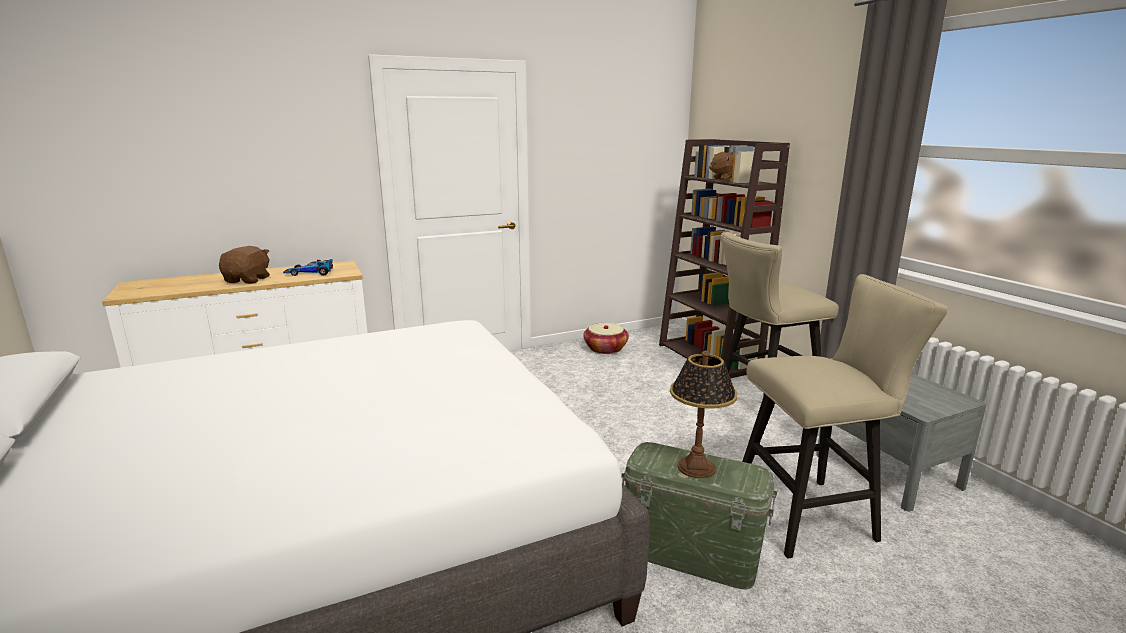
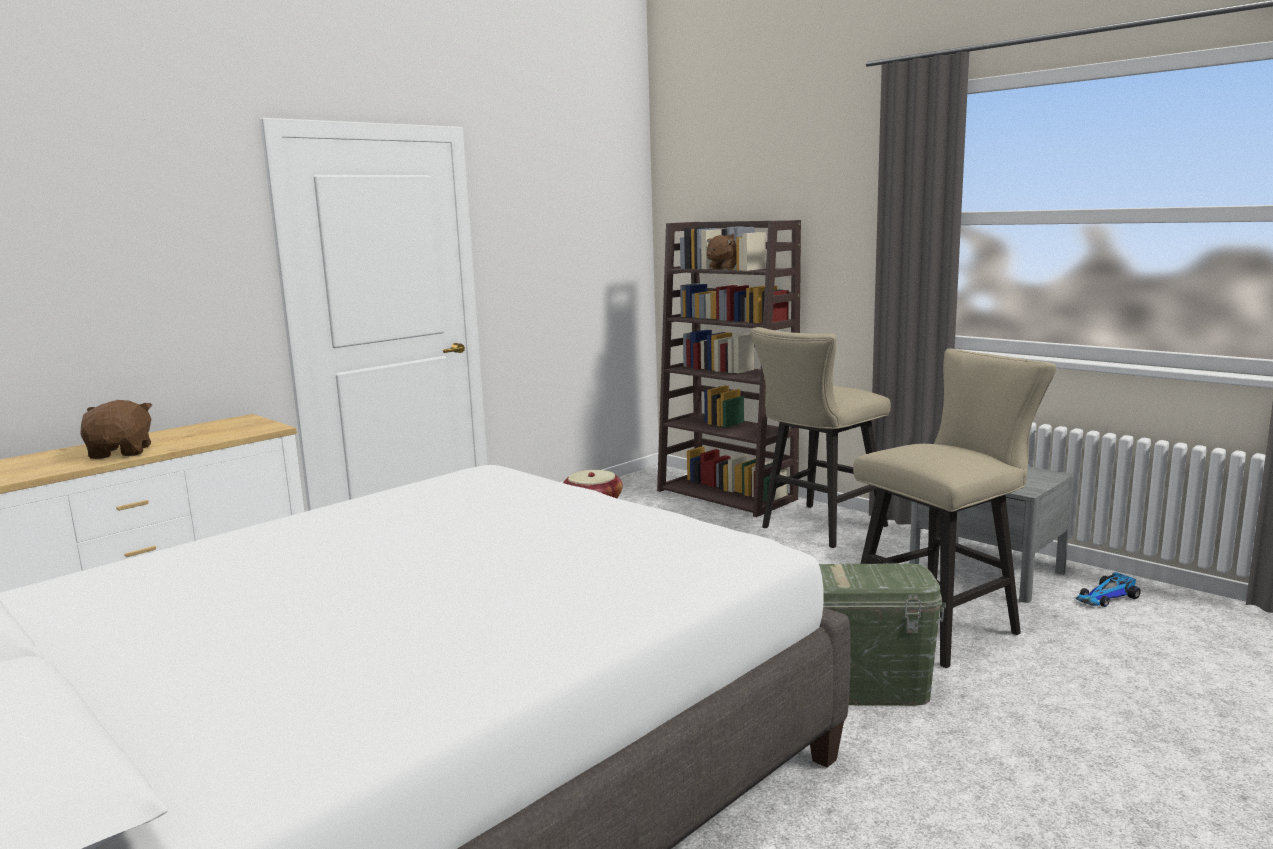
camera: 20 degrees left, 5 degrees down
(310, 273) = (211, 434): toy car -> toy car (1106, 598)
(696, 467) = (851, 576): table lamp -> none

